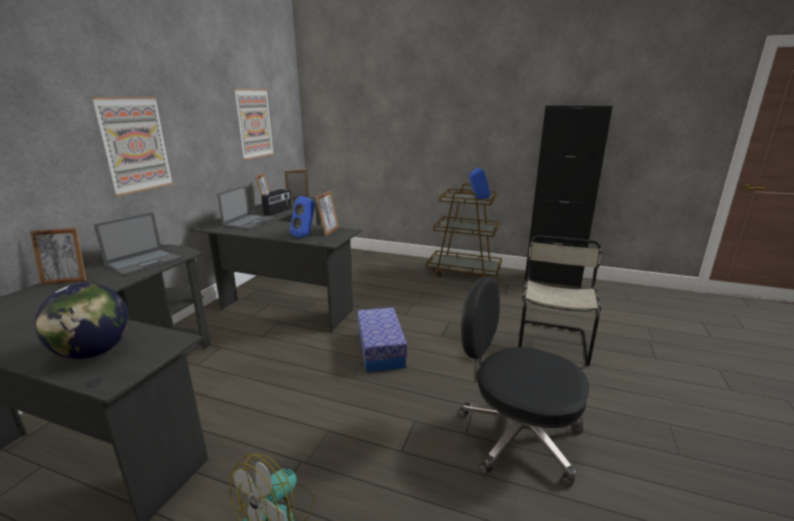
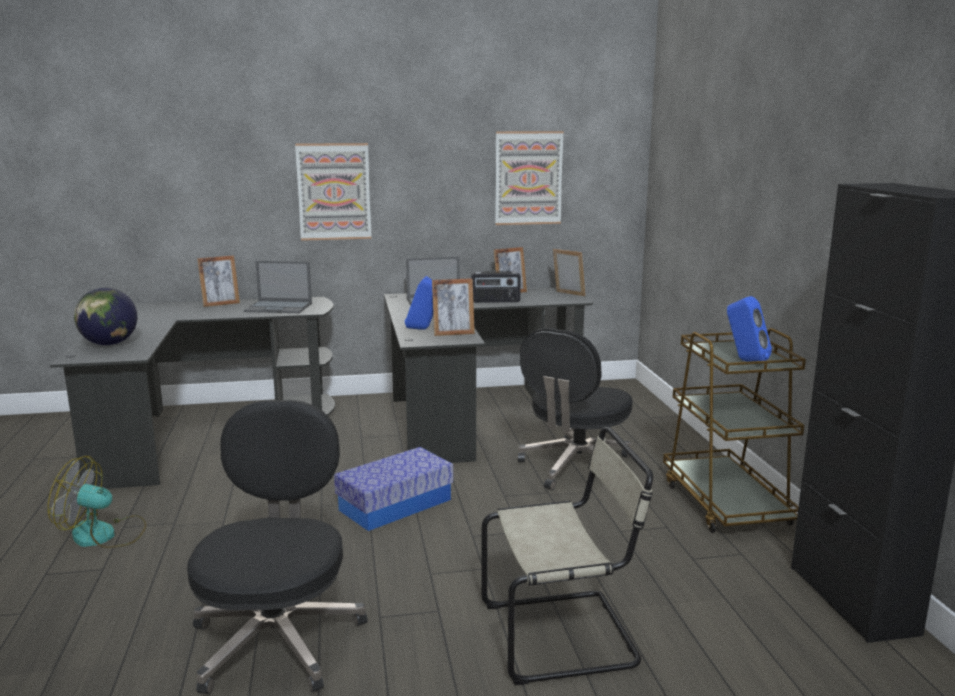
camera: 60 degrees right, 5 degrees down
(66, 280) = (220, 304): picture frame -> picture frame turned 75 degrees counterclockwise
(394, 288) = (576, 468): none -> black office chair

